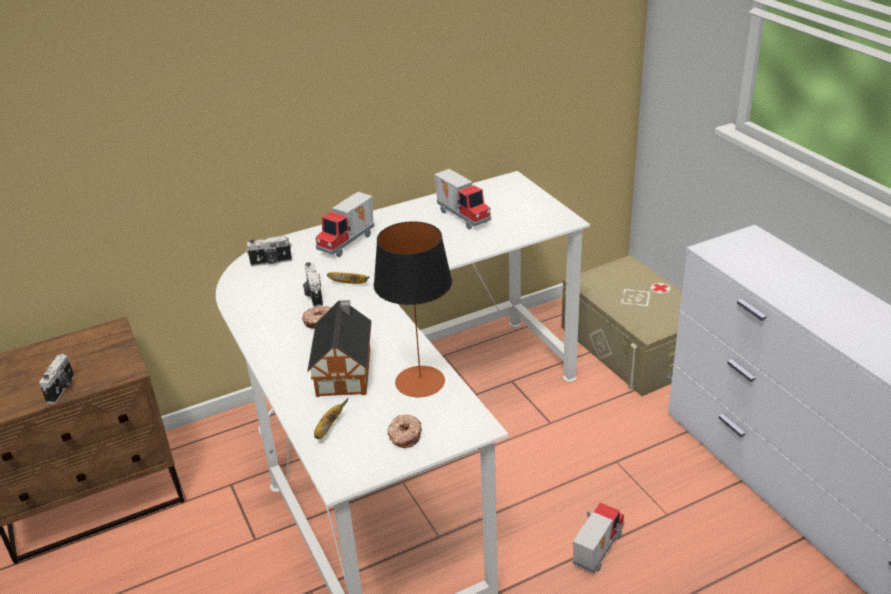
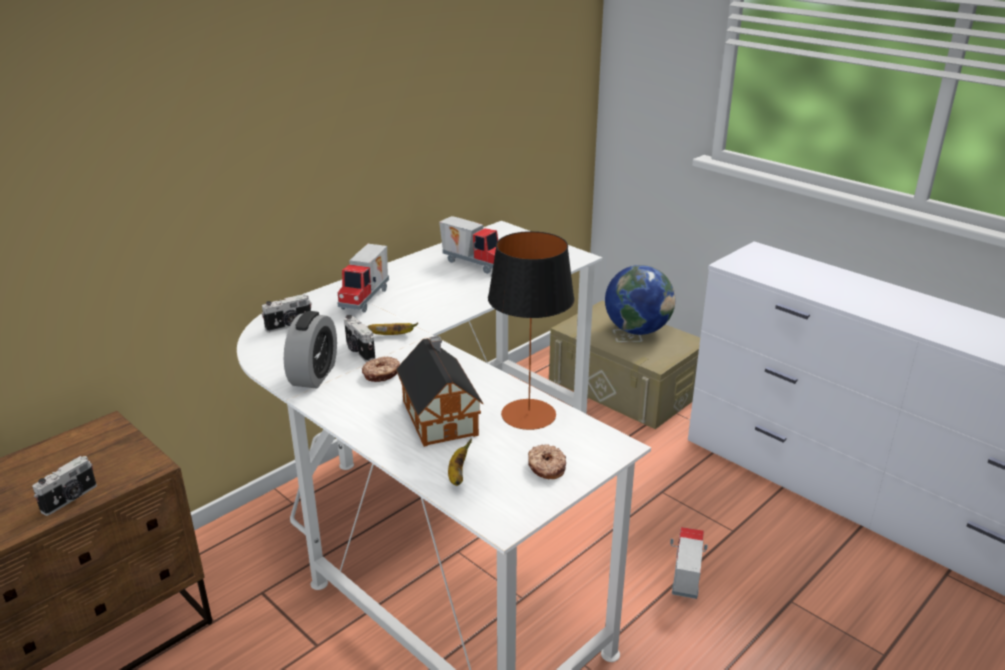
camera: 20 degrees left, 5 degrees down
(62, 389) = (70, 499): camera -> camera turned 45 degrees clockwise
(266, 314) = (314, 375): none -> alarm clock
(648, 293) = (637, 330): none -> globe

